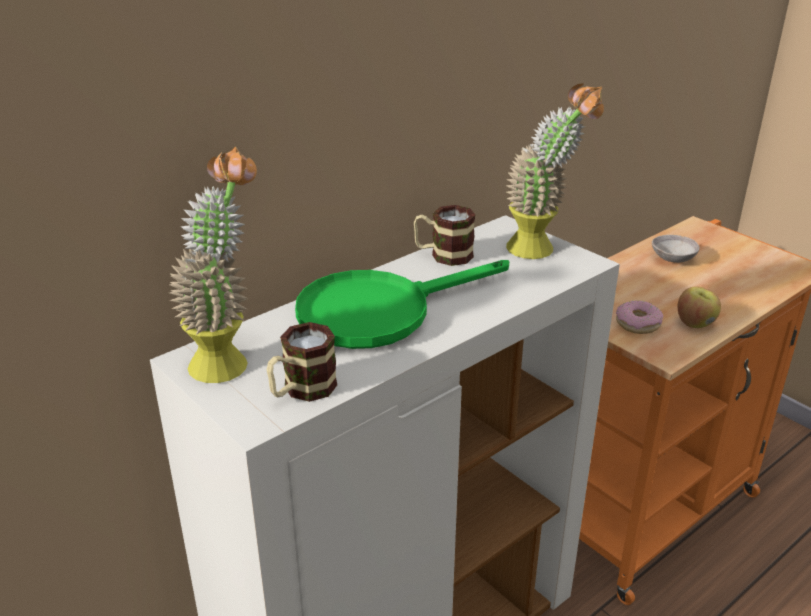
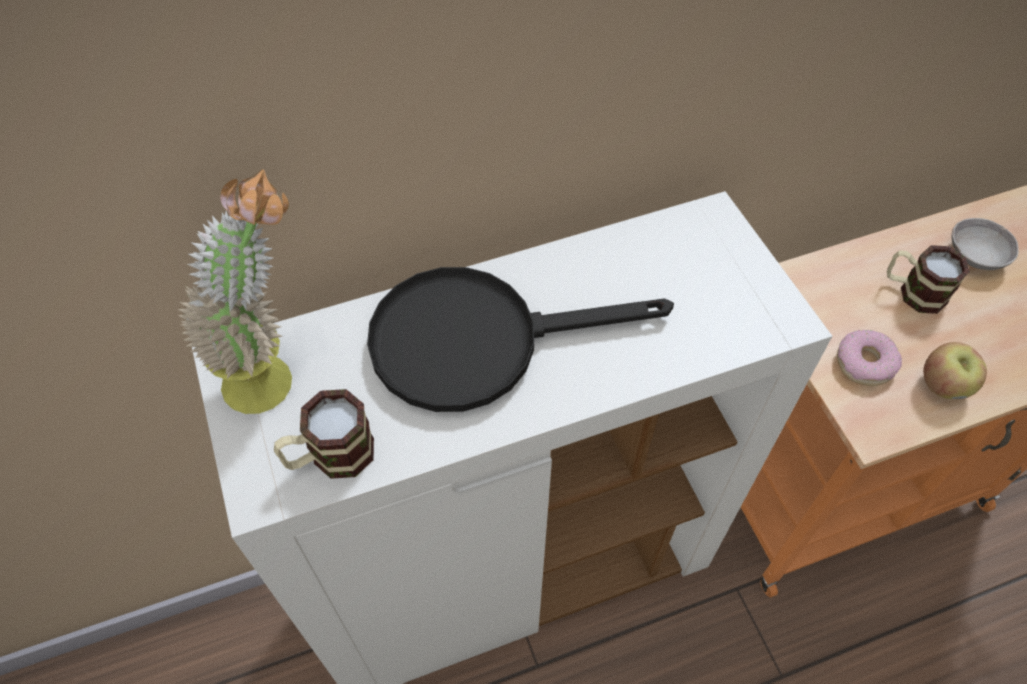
camera: 20 degrees right, 25 degrees up
(380, 311) = (478, 340): green frying pan -> black frying pan
(443, 255) = (604, 253): mug -> mug (913, 291)
(542, 250) = (739, 279): potted plant -> none

